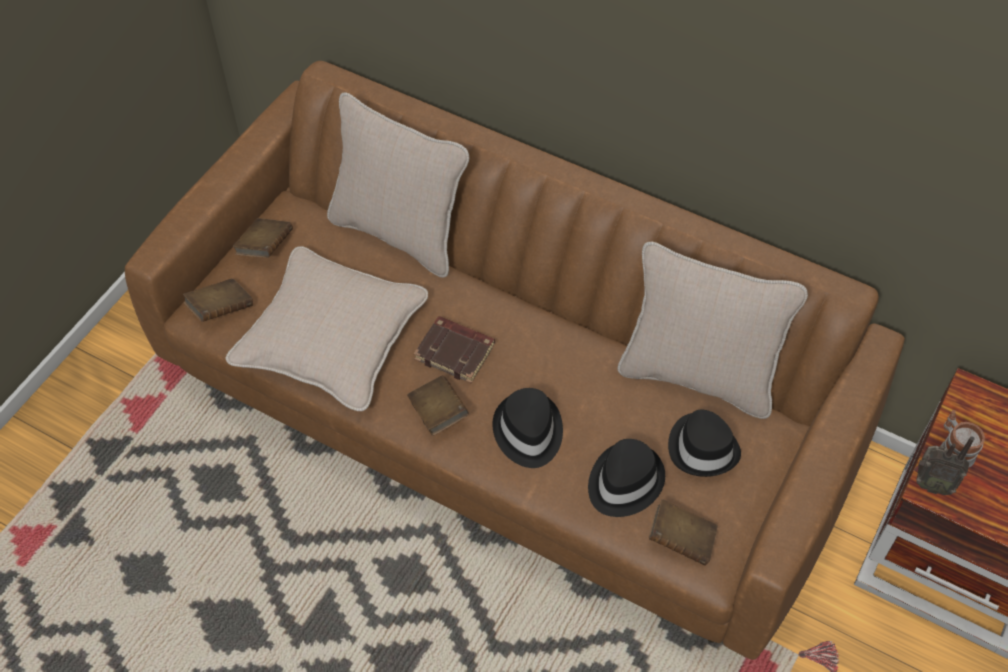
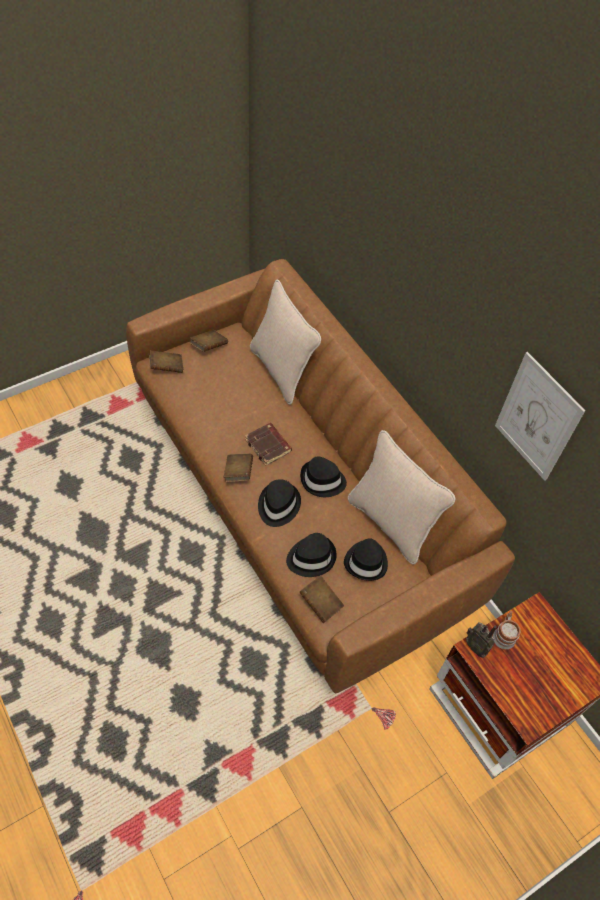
camera: 25 degrees right, 0 degrees up
(331, 336) = (211, 407): beige pillow -> none
(566, 364) = (322, 480): none -> black hat
(899, 115) = (537, 418): none -> picture

